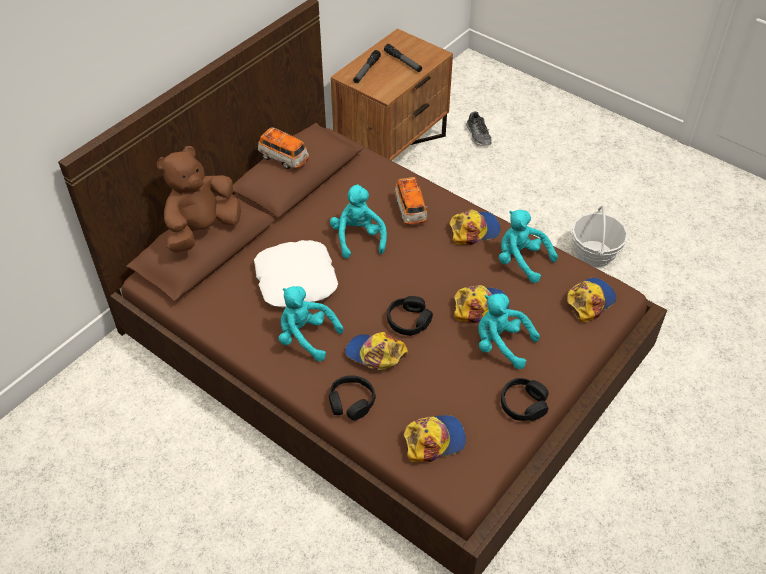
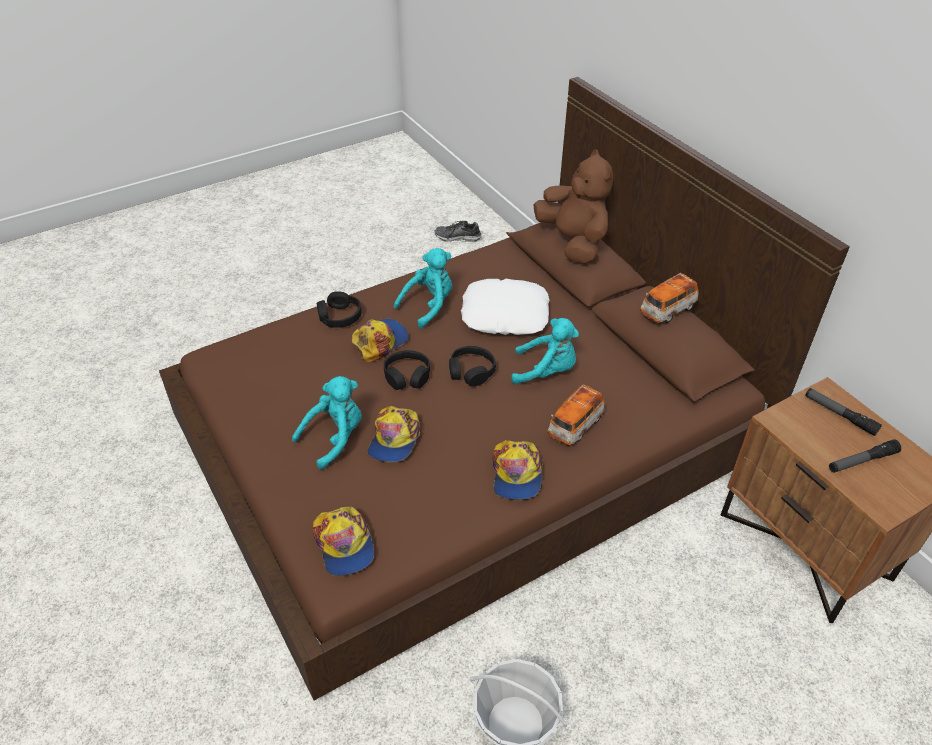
camera: 110 degrees right, 5 degrees down
(410, 210) = (575, 426): toy car -> toy car turned 60 degrees counterclockwise
(434, 440) = (262, 352): cap -> none
(478, 135) = (828, 672): shoe -> shoe (458, 238)
(521, 261) = (444, 502): turquoise plush toy -> none
(523, 404) = (253, 428): black headphones -> black headphones (471, 371)

